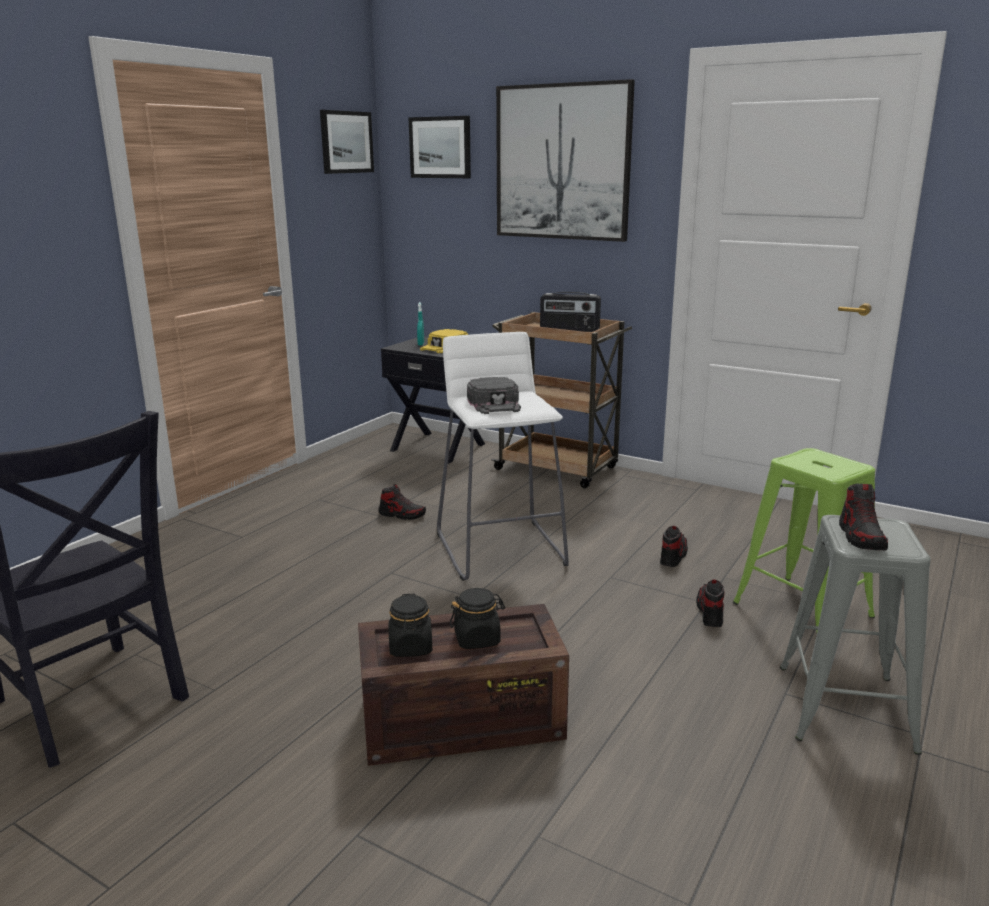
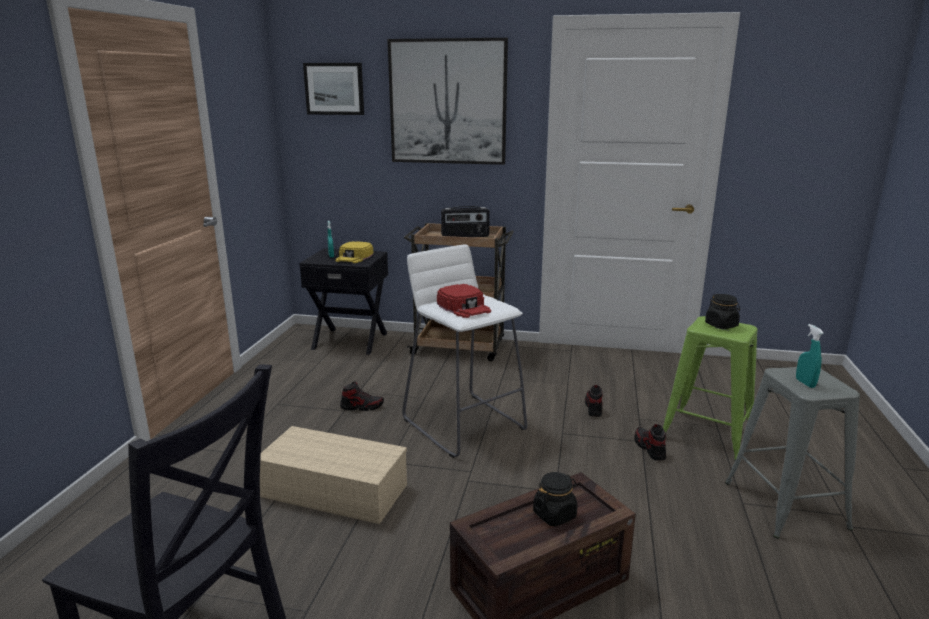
camera: 20 degrees left, 0 degrees up
(319, 589) = (337, 490): none -> beige storage box
(346, 142) = (250, 84): picture -> none
(411, 647) = (509, 535): black jar -> black jar (721, 325)
(495, 403) = (464, 307): black cap -> red cap
(861, 537) = (805, 383): shoe -> turquoise spray bottle

